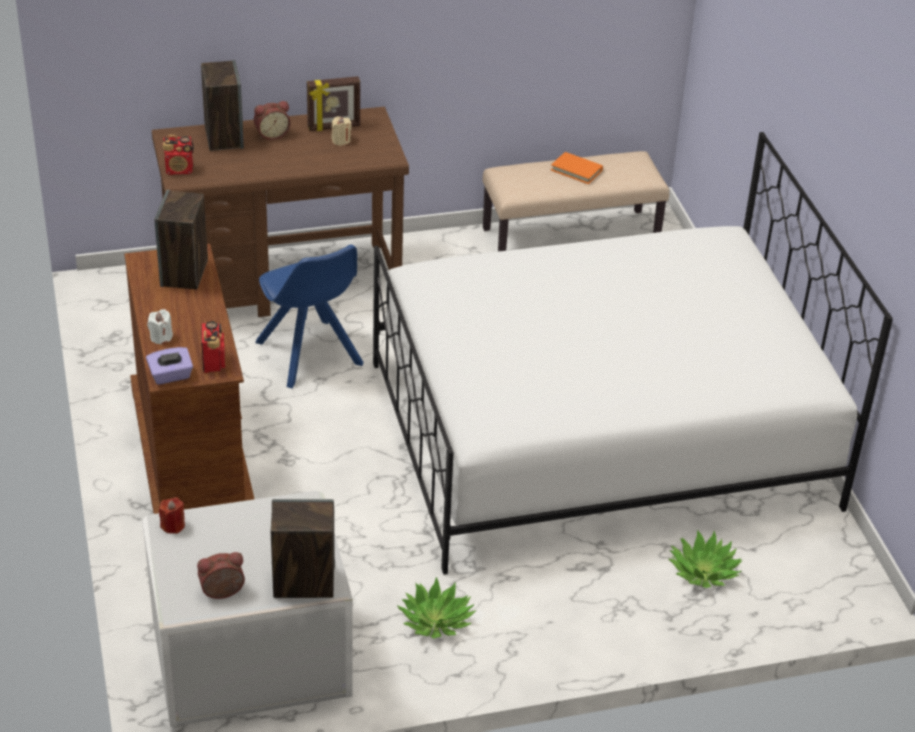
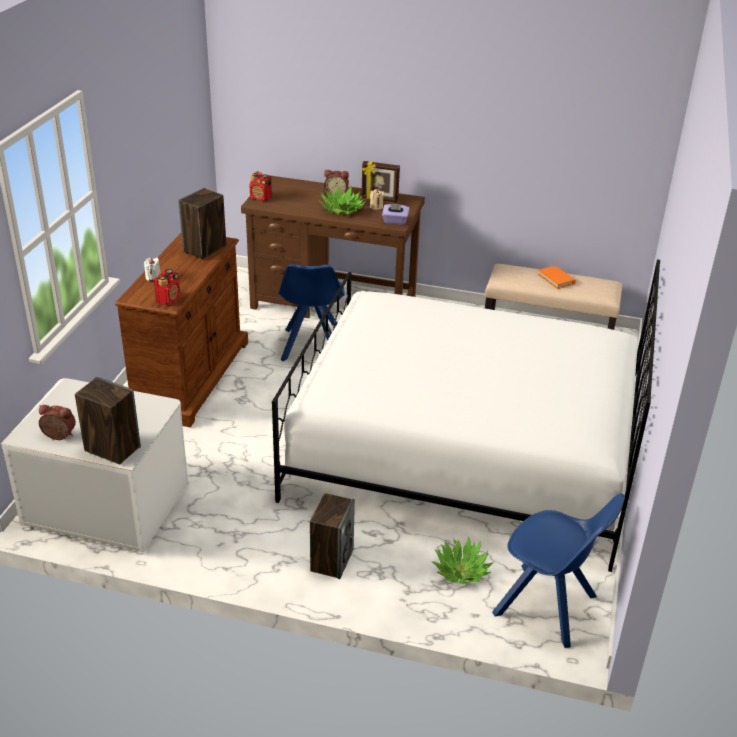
camera: 30 degrees right, 5 degrees down
(170, 376) = (135, 299): purple tissue box -> purple tissue box (395, 221)
(173, 525) = (72, 388): red candle -> none
(223, 137) = (305, 188): speaker -> speaker (331, 560)
(436, 620) = (244, 528): potted plant -> potted plant (342, 210)
(814, 575) = (547, 607): none -> blue chair

